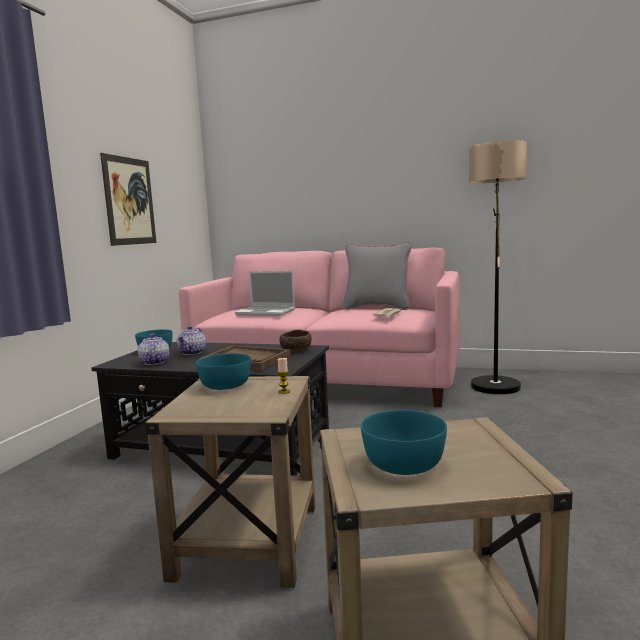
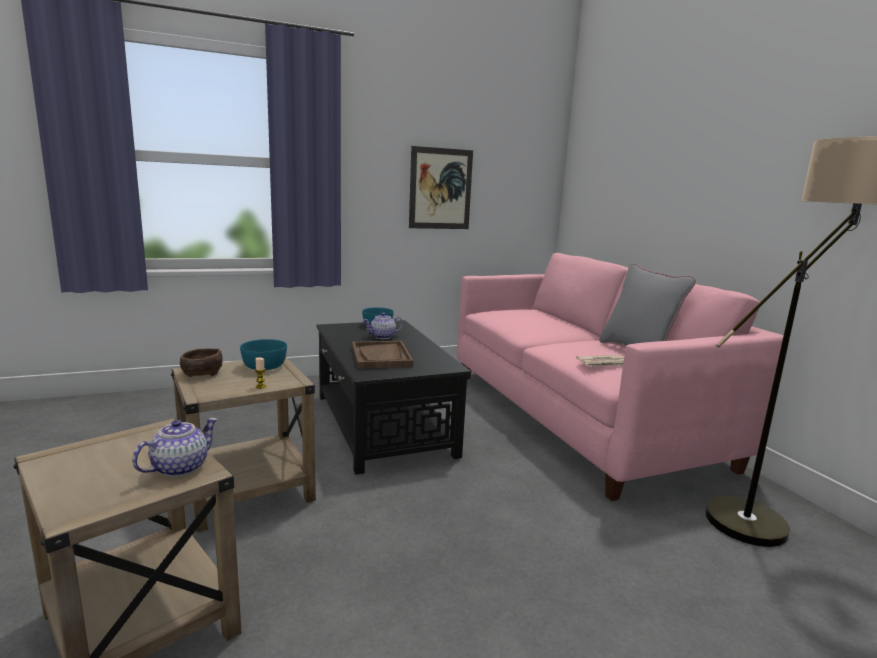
camera: 50 degrees right, 5 degrees up
(154, 362) = (344, 335): teapot -> teapot (179, 467)
(267, 312) = (525, 320): laptop -> none
(296, 350) = (433, 364): brown bowl -> brown bowl (201, 373)
(402, 463) = (102, 460): turquoise bowl -> none

